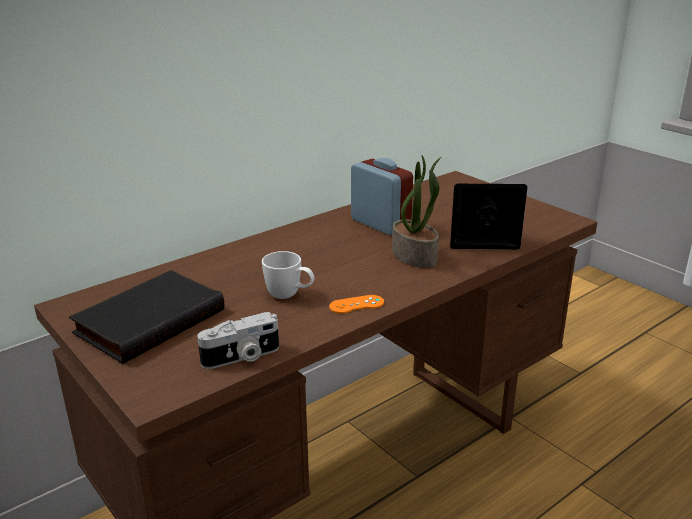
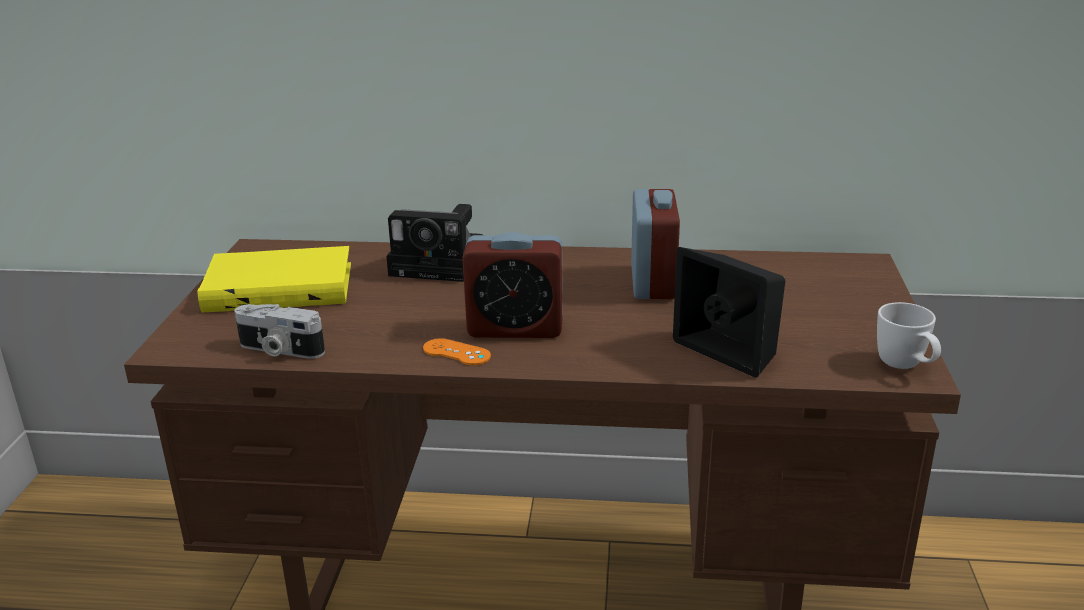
camera: 45 degrees right, 0 degrees up
(149, 320) = (281, 286): black book -> yellow book
(238, 261) = (441, 264): none -> camera
(290, 296) = (419, 316): white mug -> white mug (906, 367)
(360, 277) = (515, 328): none -> alarm clock
(415, 256) = (616, 332): potted plant -> none

